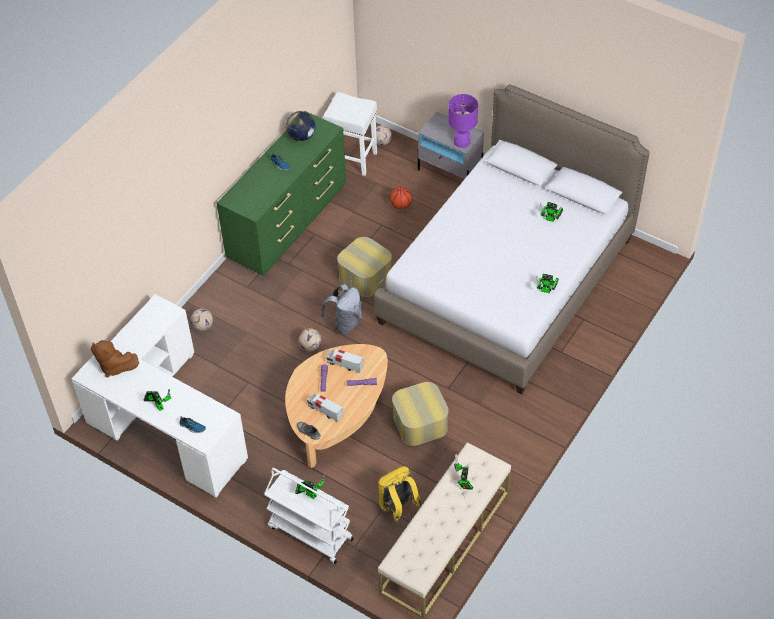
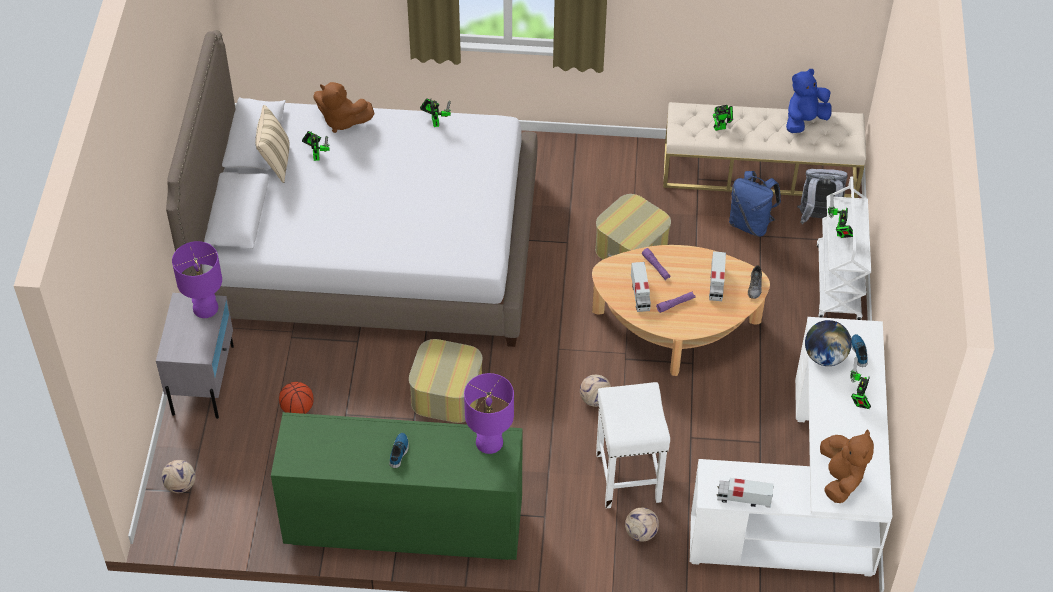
camera: 120 degrees left, 0 degrees up
(143, 317) = (743, 499): none -> toy truck
(256, 204) = (490, 442): none -> purple table lamp
(301, 136) = (328, 453): globe -> globe (825, 356)
(345, 324) = (537, 380): grey backpack -> grey backpack (818, 218)
(353, 159) = (234, 505): white stool -> white stool (627, 476)
(398, 507) = (750, 224): yellow backpack -> blue backpack
(438, 543) = (804, 120): none -> blue plush toy
(556, 198) = (275, 162): none -> beige pillow
(576, 242) = (341, 120): none -> brown plush toy

